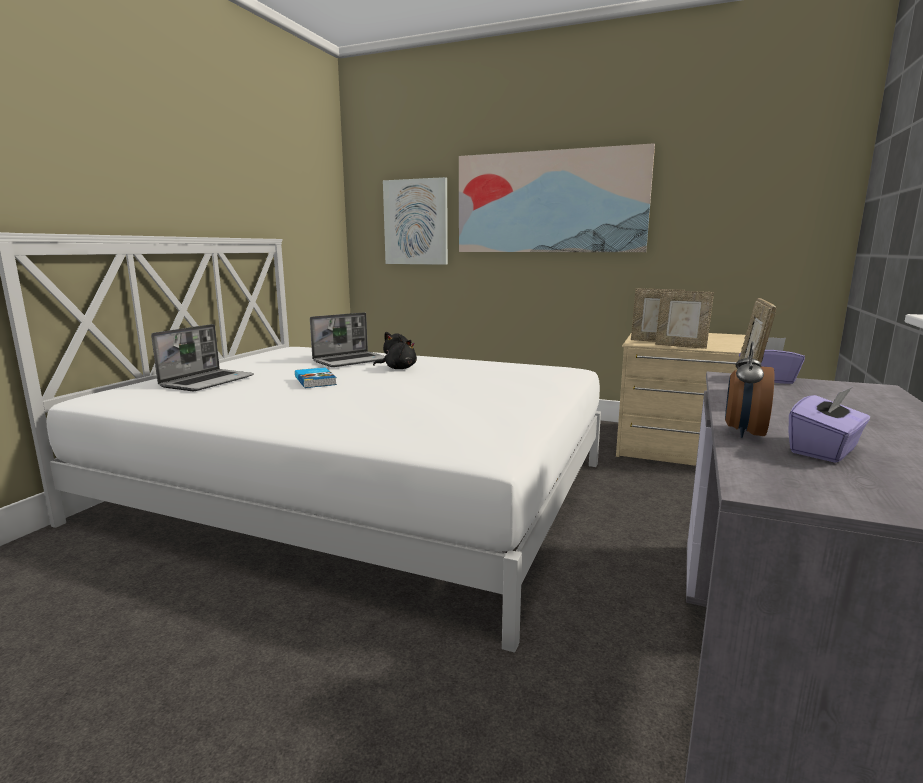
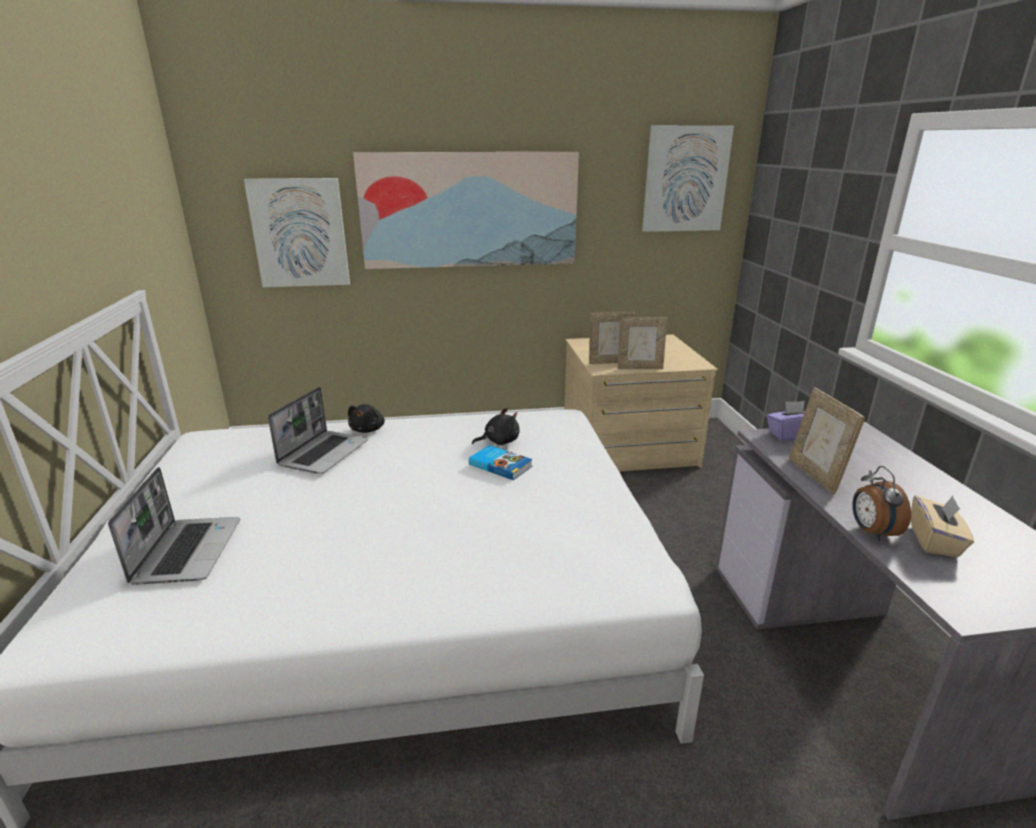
camera: 30 degrees left, 10 degrees up
(316, 380) = (338, 510): book -> book (500, 465)
(398, 368) = (400, 457): black plush toy -> black plush toy (499, 441)
(777, 166) = (685, 179): none -> picture
(824, 450) = (934, 541): purple tissue box -> beige tissue box

